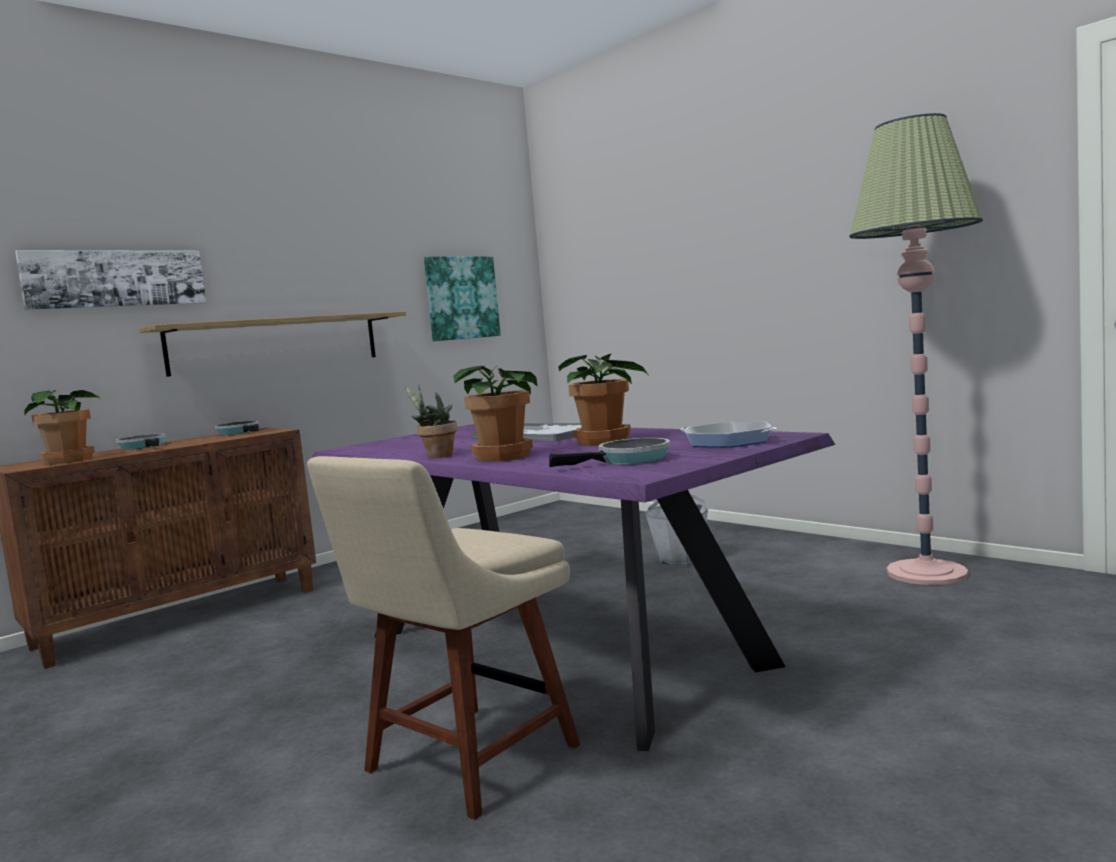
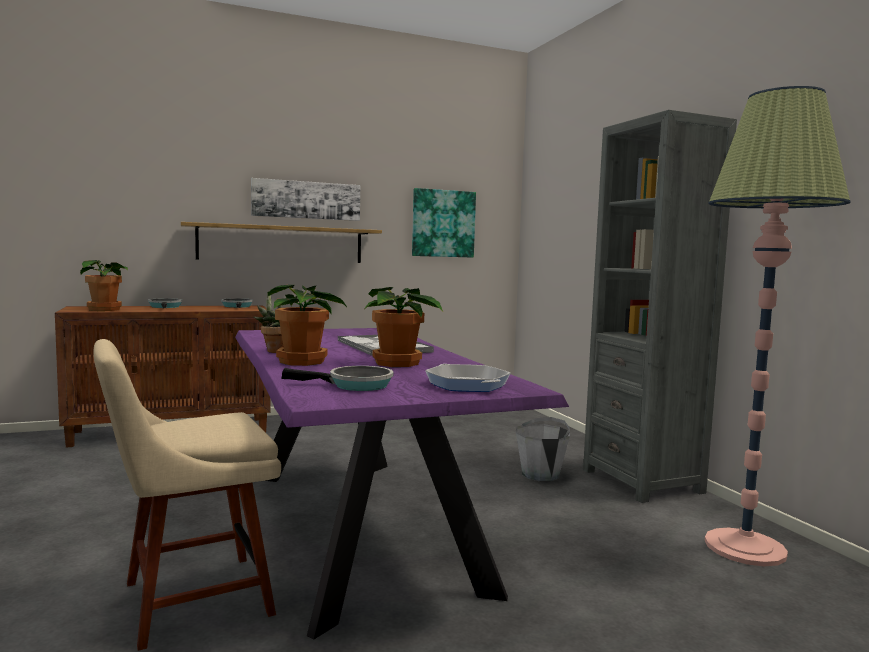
camera: 20 degrees right, 0 degrees up
(116, 279) = (169, 186): picture -> picture (306, 200)
(780, 543) = (642, 481): none -> grey bookcase

